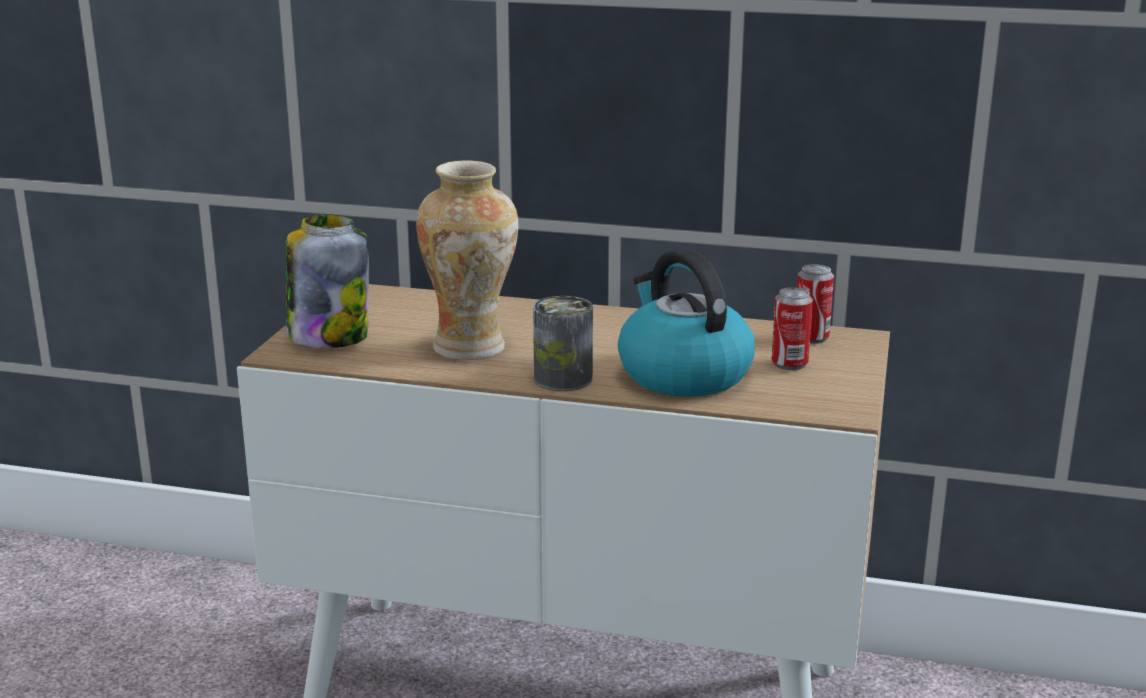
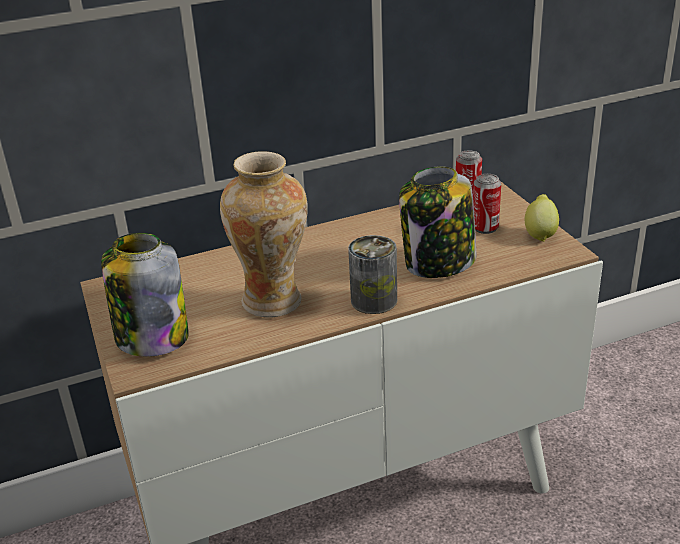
camera: 35 degrees left, 10 degrees up
(682, 374) = (438, 263): kettle -> jar
(843, 389) = (540, 234): none -> lemon

